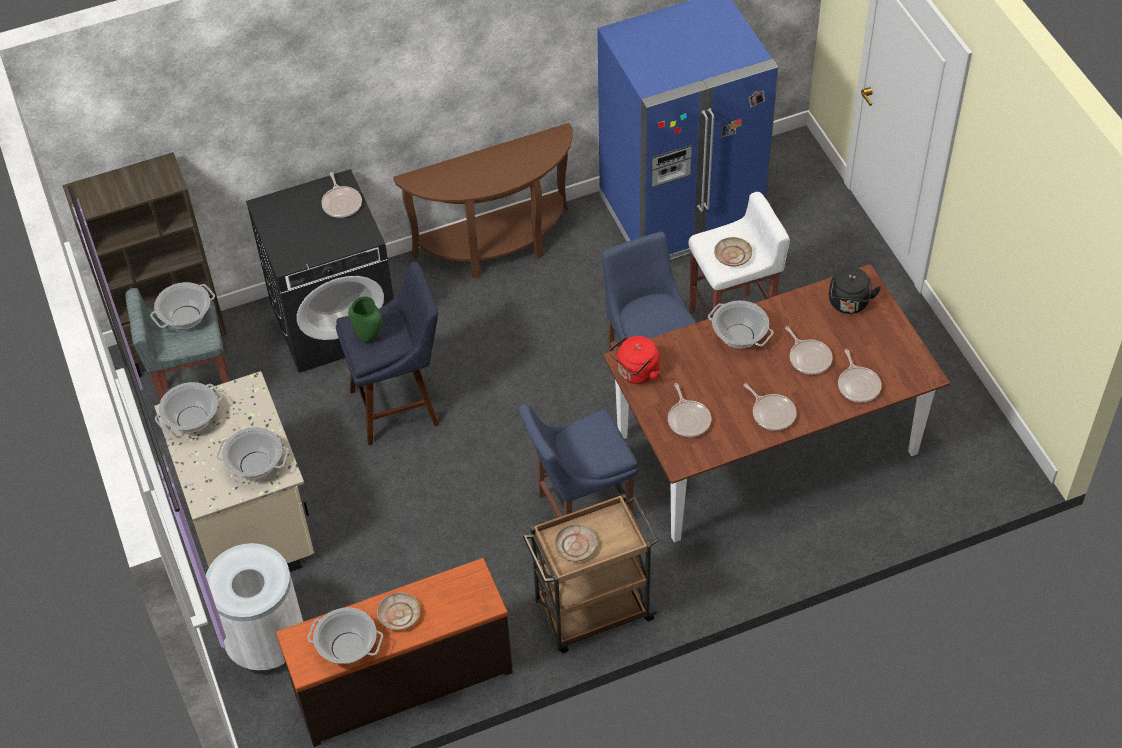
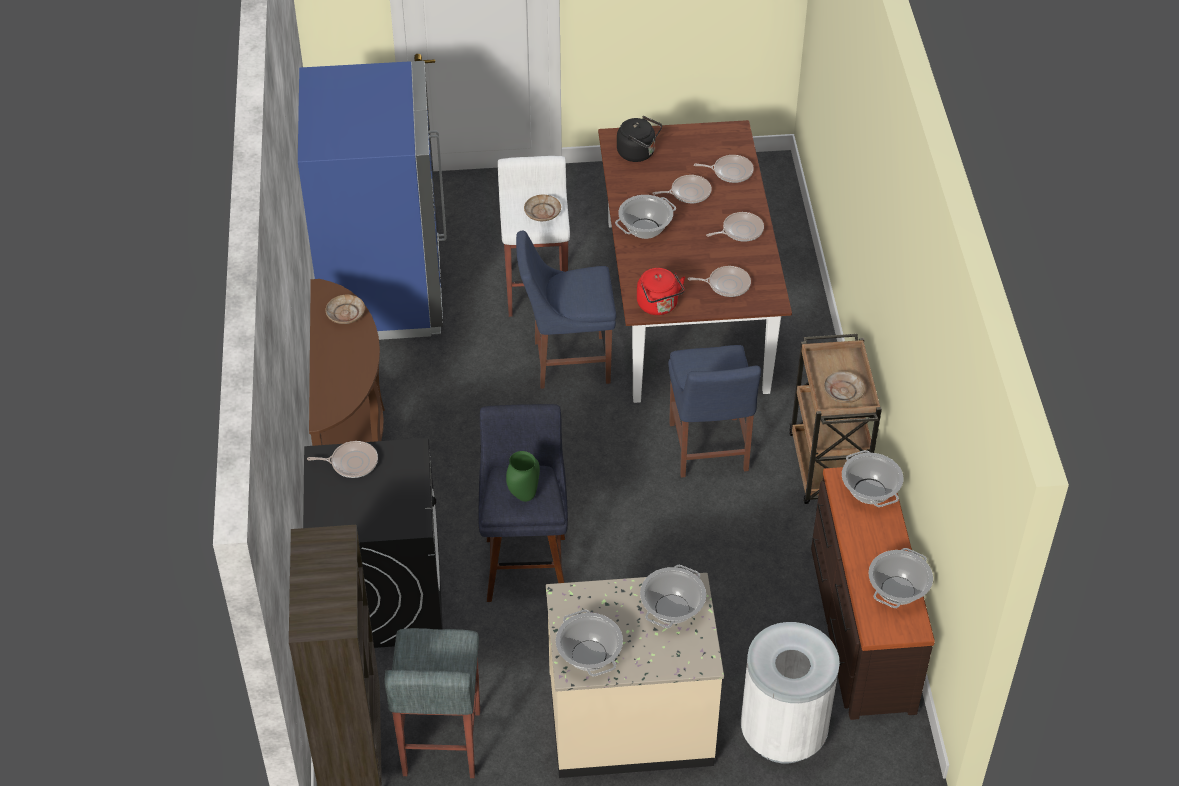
camera: 75 degrees left, 5 degrees down
(186, 317) = (419, 654): cooking pot -> cooking pot (869, 491)
(399, 615) = (871, 543): beige plate -> beige plate (345, 314)

